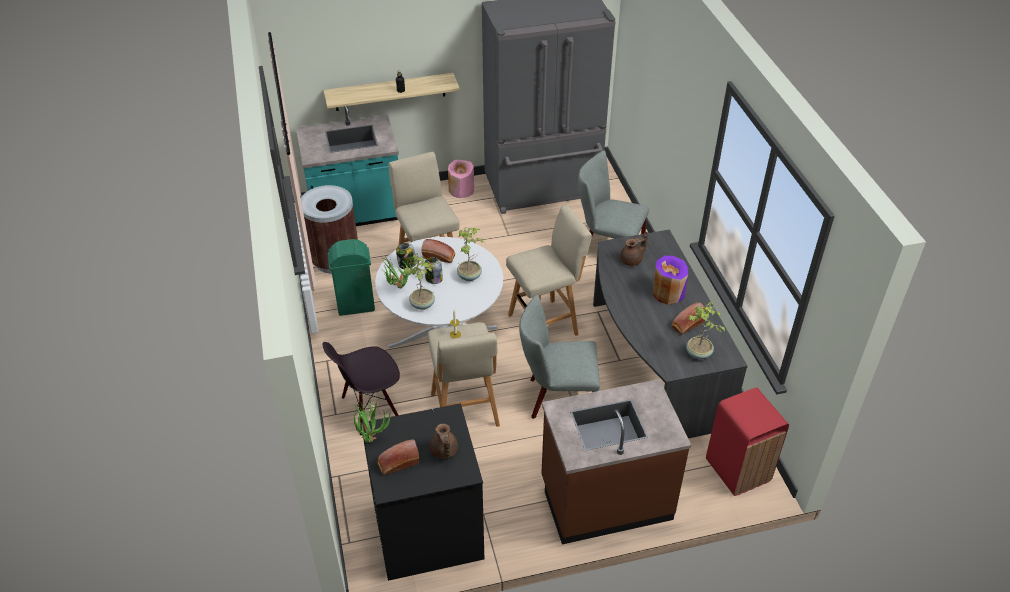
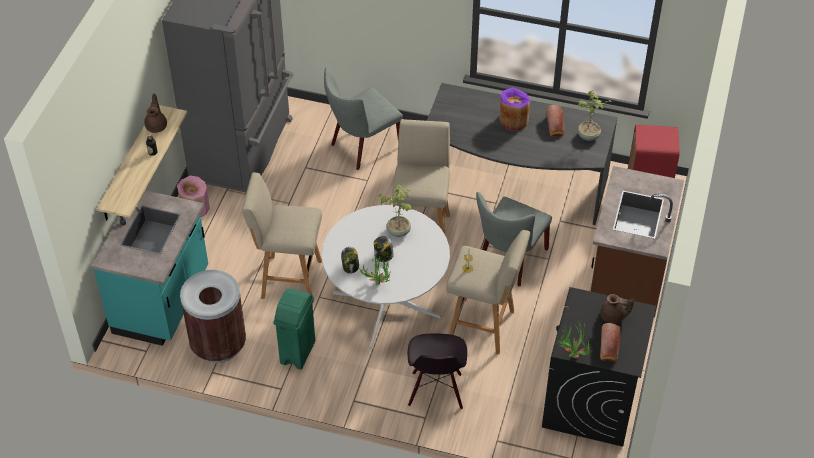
camera: 60 degrees left, 5 degrees up
(423, 305) = (412, 276): potted plant -> none
(439, 256) = (357, 240): bread -> none
(632, 260) = (461, 122): brown teapot -> brown teapot (157, 125)

